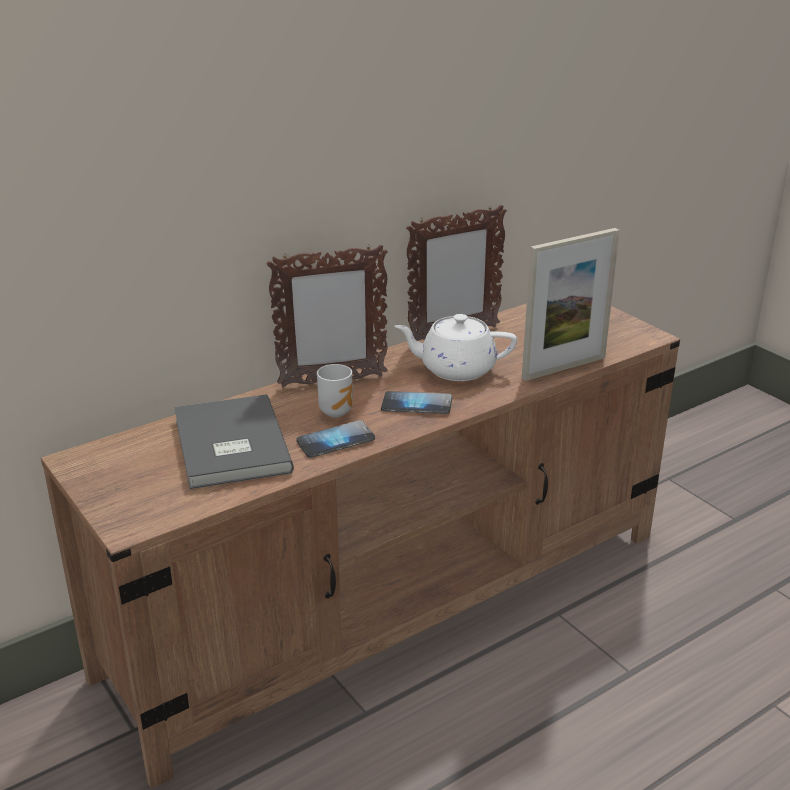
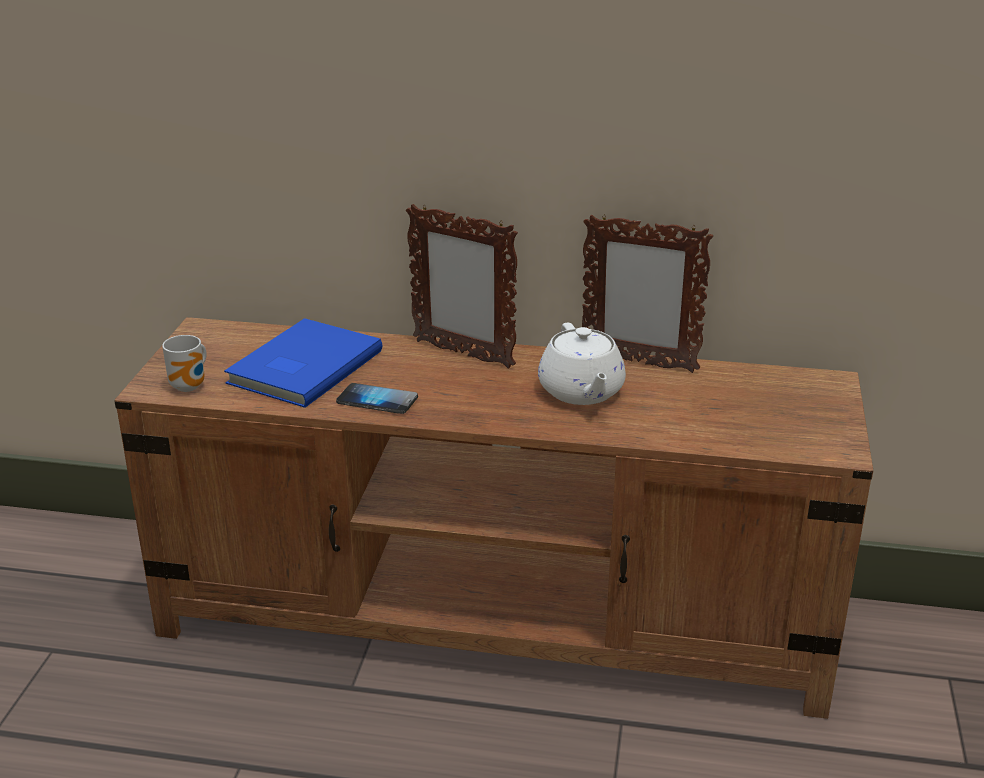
camera: 45 degrees right, 0 degrees up
(228, 446) = (301, 367): grey book -> blue book
(337, 411) = (421, 379): mug -> mug (191, 386)
(416, 405) = (490, 404): phone -> none
(455, 369) = (581, 392): white teapot -> white teapot turned 150 degrees counterclockwise
(564, 368) = (684, 438): picture frame -> none

